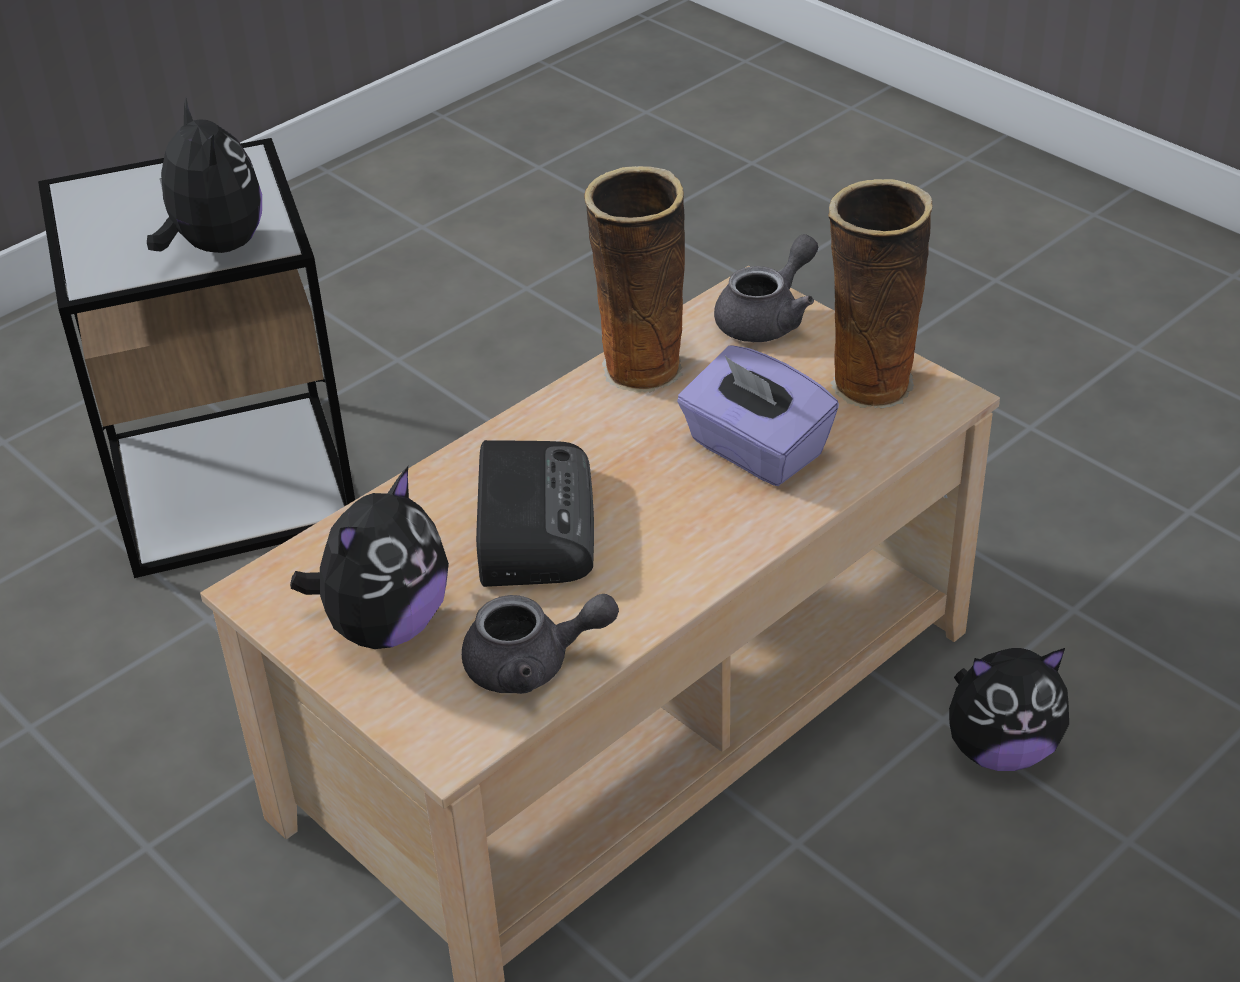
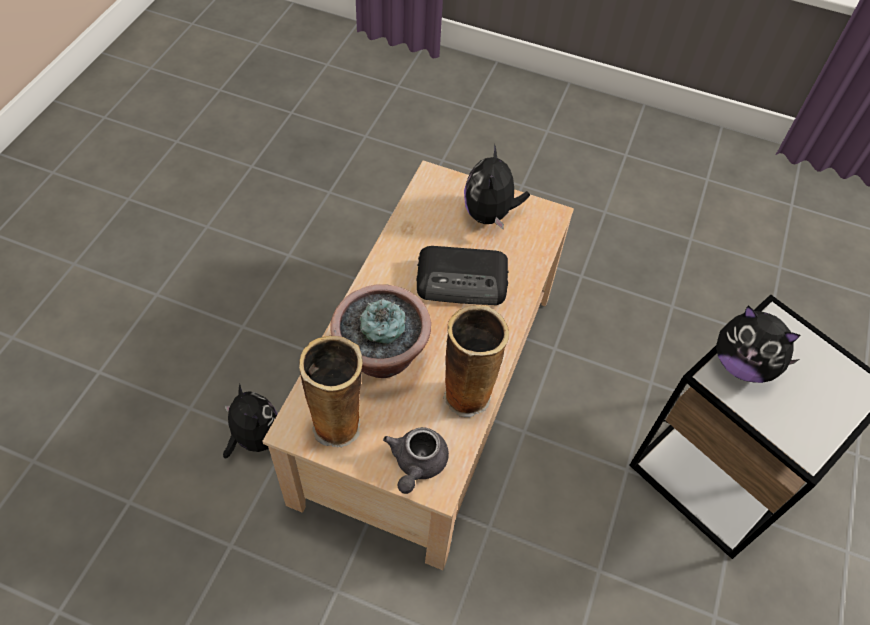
camera: 150 degrees right, 15 degrees up
(532, 521) = (463, 281): radio -> radio turned 60 degrees counterclockwise
(532, 665) = (421, 215): grey teapot -> none
(755, 450) = (381, 356): purple tissue box -> potted plant
(1001, 749) = (254, 437): plush toy -> plush toy turned 90 degrees clockwise

